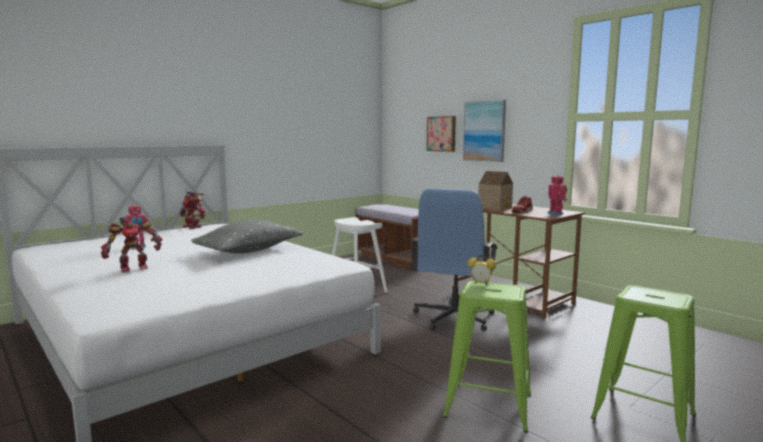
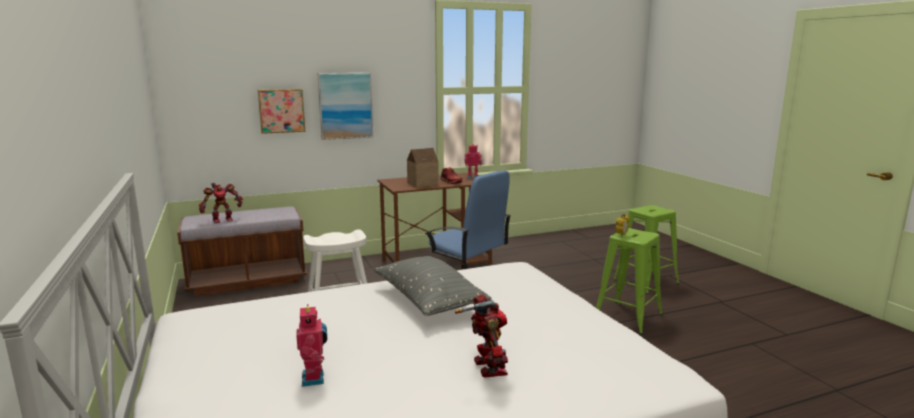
camera: 70 degrees left, 5 degrees up
(193, 227) = (181, 335): toy robot -> toy robot (222, 220)

